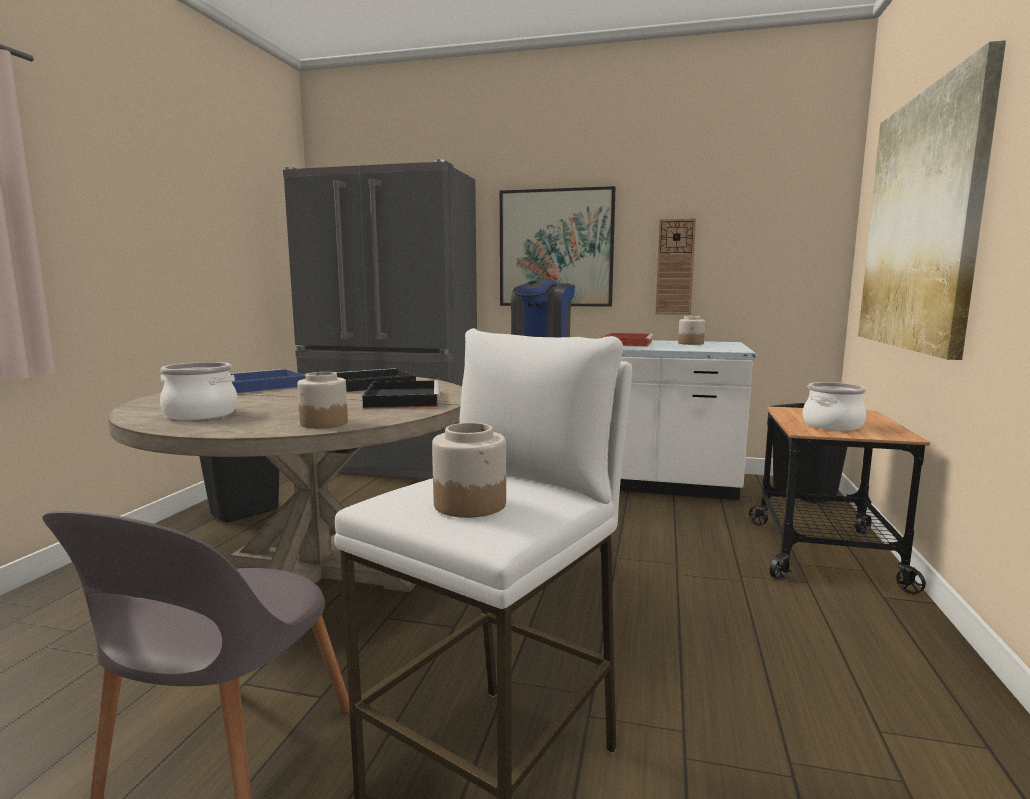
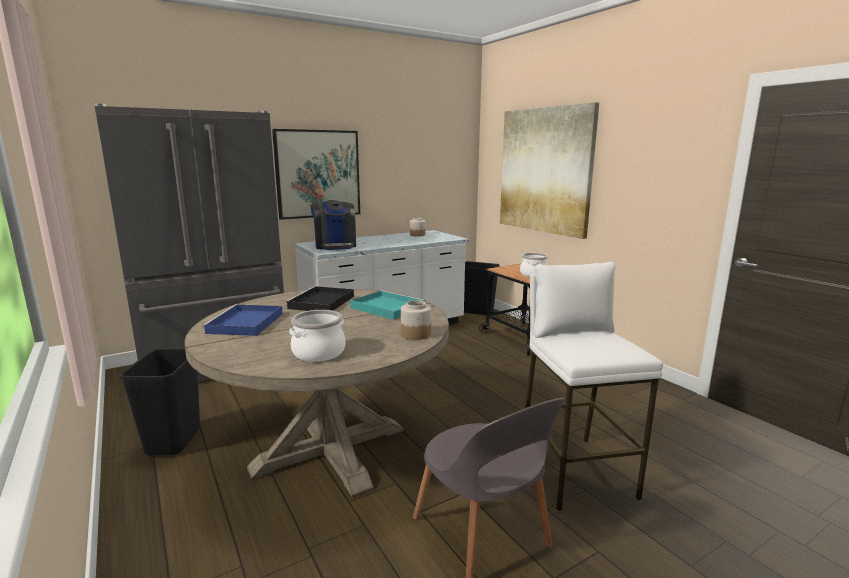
camera: 45 degrees left, 5 degrees up
(402, 399) = (386, 307): black tray -> turquoise tray
(470, 504) = (606, 346): jar -> none
(626, 343) = (384, 239): red tray -> none
(675, 267) = (394, 185): wall clock -> none

